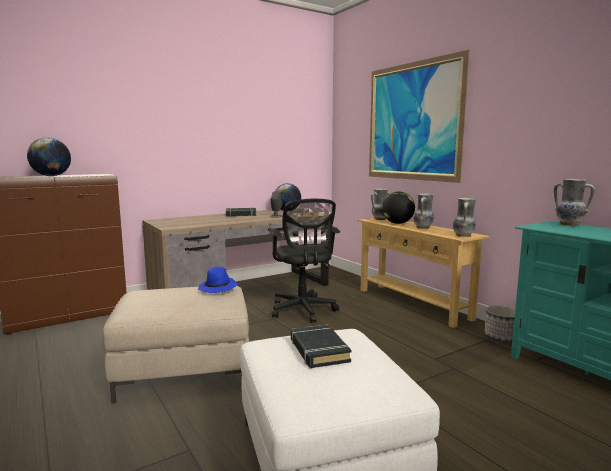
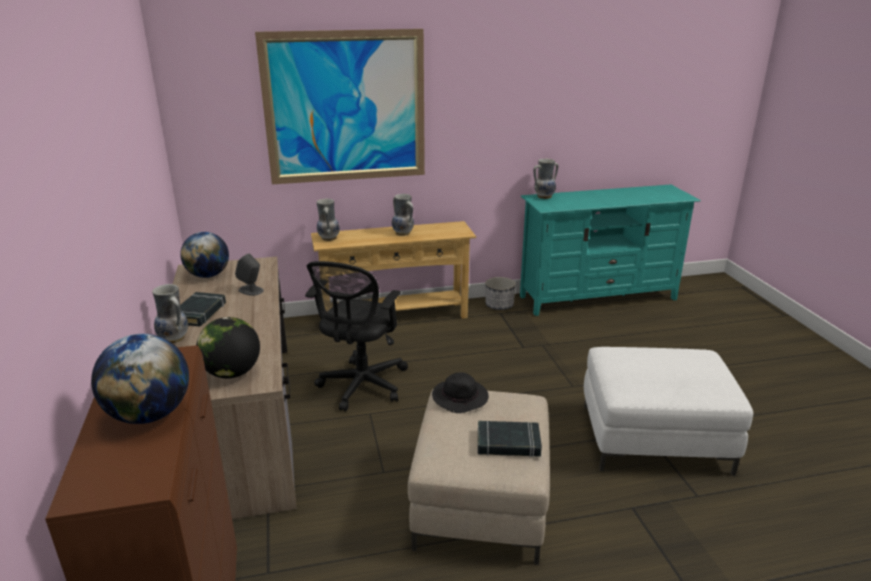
camera: 70 degrees left, 15 degrees up
(218, 288) = (461, 398): blue hat -> black hat
(303, 310) = (361, 387): black office chair -> black office chair turned 105 degrees clockwise
(318, 350) = (648, 369): black book -> black book (508, 443)
(397, 223) = (366, 237): globe -> globe (232, 373)
(463, 235) = (456, 229): vase -> vase (174, 338)

